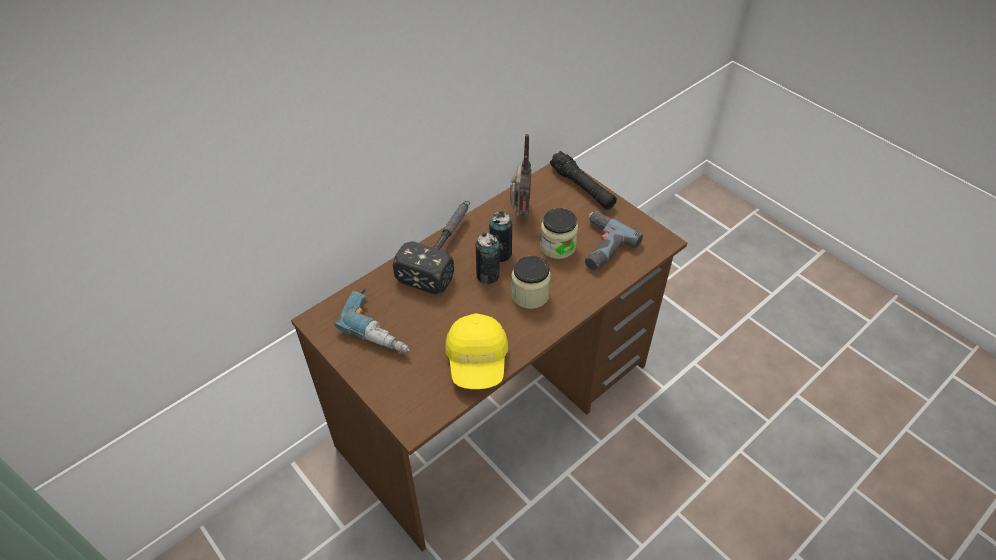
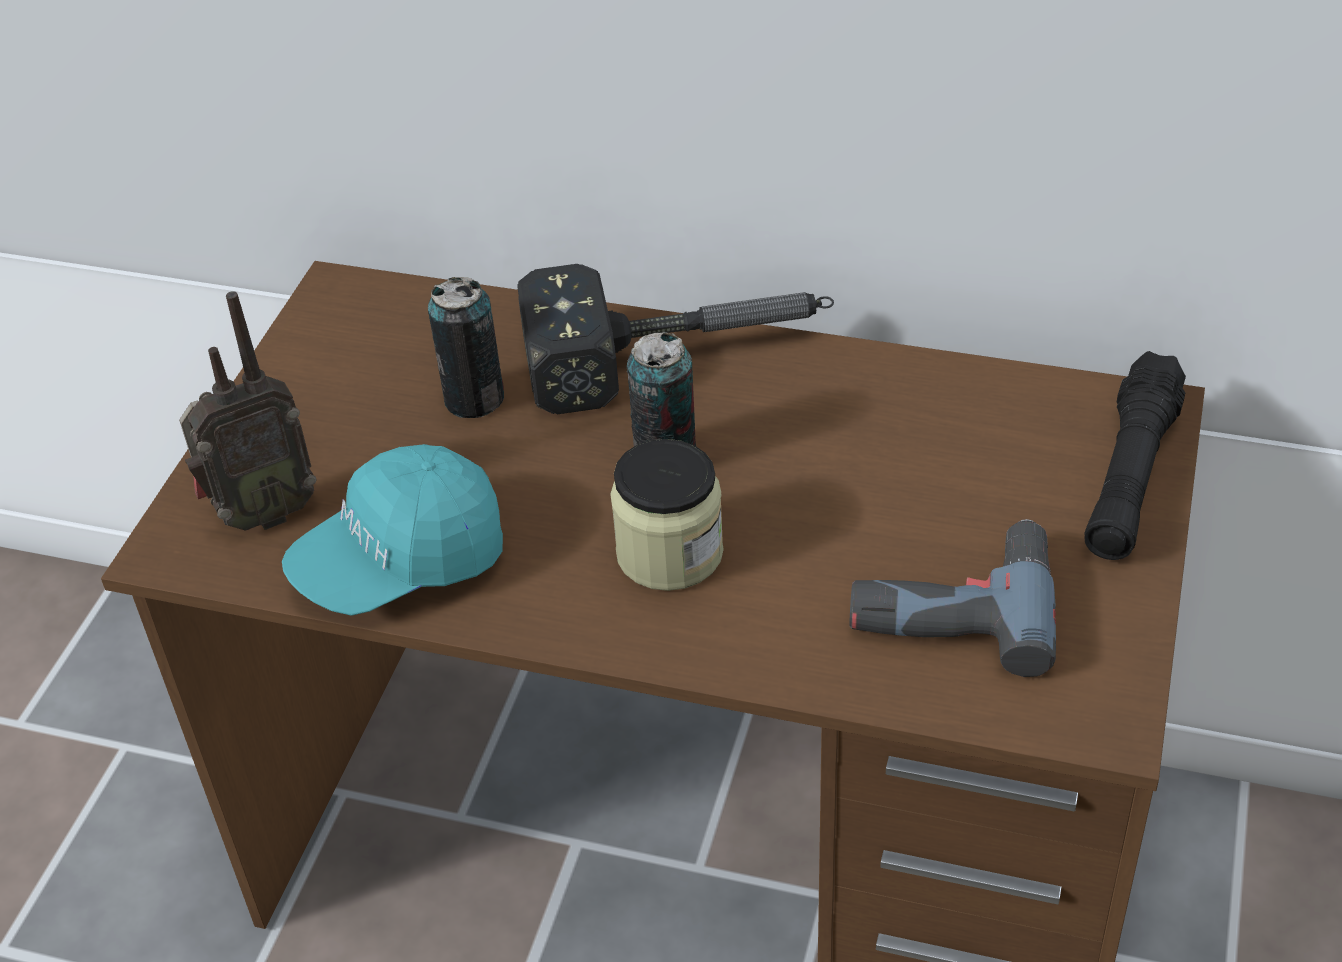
camera: 60 degrees right, 5 degrees down
(381, 327) = (386, 379): power drill -> none
(477, 361) = (401, 563): yellow cap -> turquoise cap
(500, 254) = (752, 445): can -> can (474, 399)
(519, 214) = (913, 414): radio -> radio (261, 514)
(557, 246) = (873, 527): jar -> none

